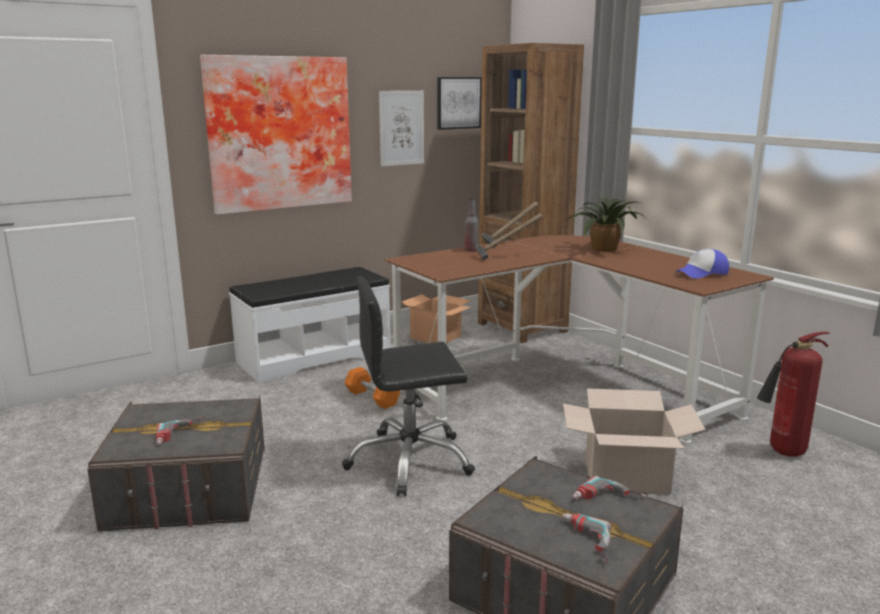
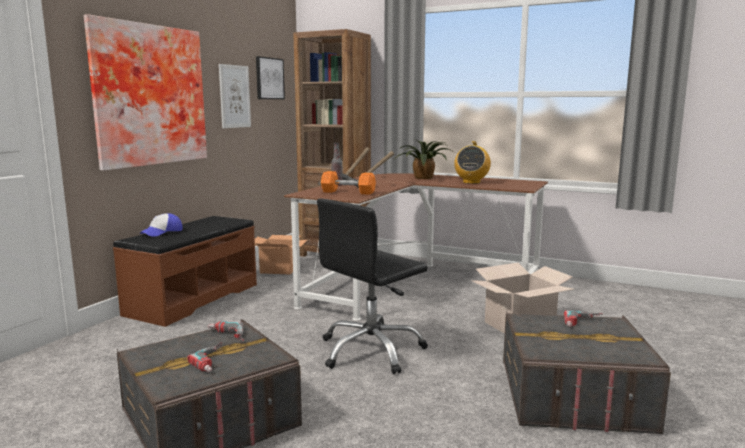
camera: 30 degrees left, 5 degrees down
(314, 356) = (193, 299): white bench -> brown bench
(372, 398) = (284, 317): orange dumbbell -> orange dumbbell (348, 192)
(583, 542) = (609, 347): power drill -> power drill (225, 336)
(650, 265) = (471, 182): none -> radio
(702, 273) = (509, 183): cap -> cap (162, 232)
(783, 453) = (579, 293): fire extinguisher -> none

